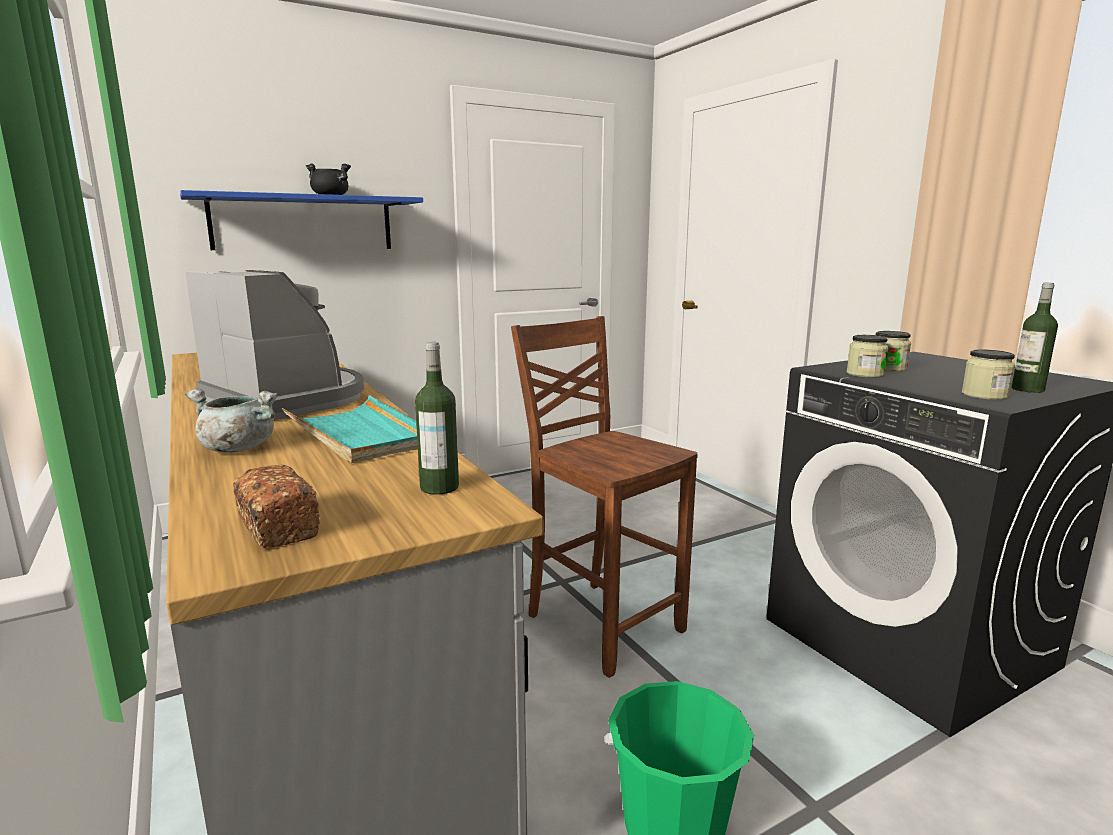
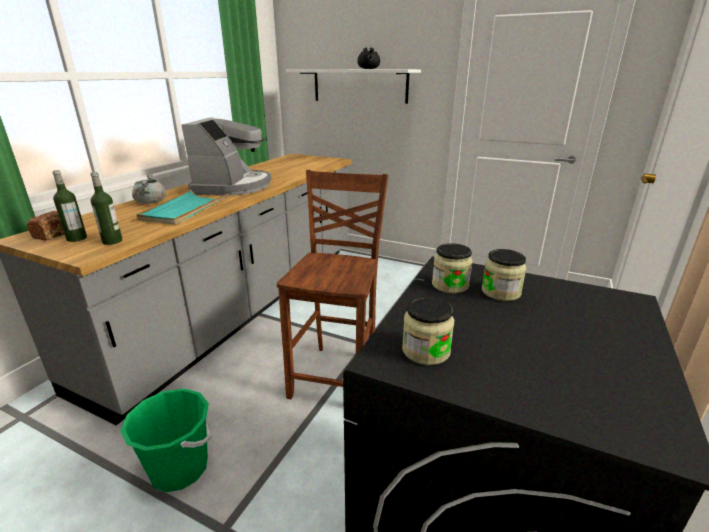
camera: 55 degrees right, 10 degrees up
(303, 223) = (359, 85): blue shelf -> white shelf
(1027, 389) = (504, 378): bottle -> bottle (77, 238)

